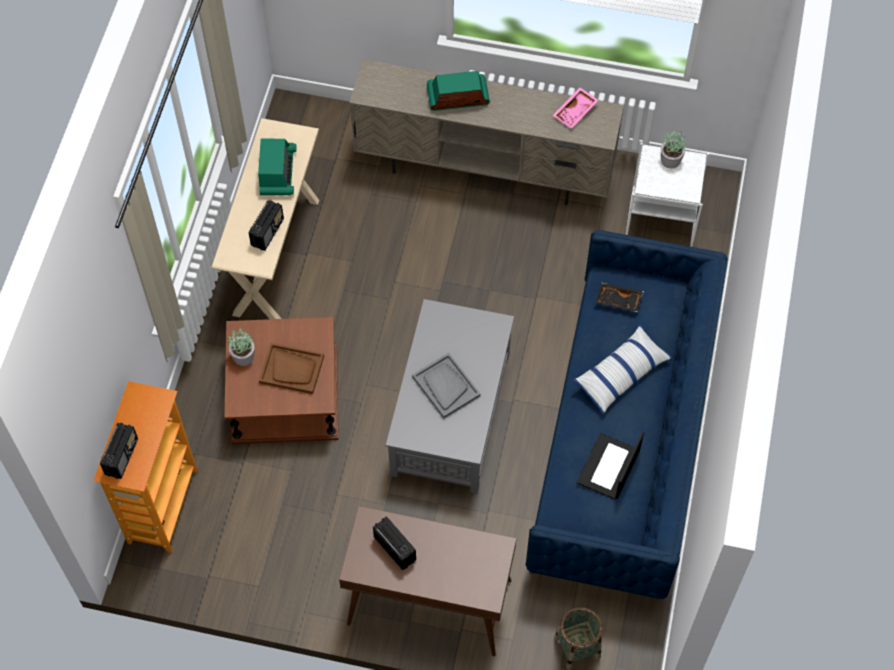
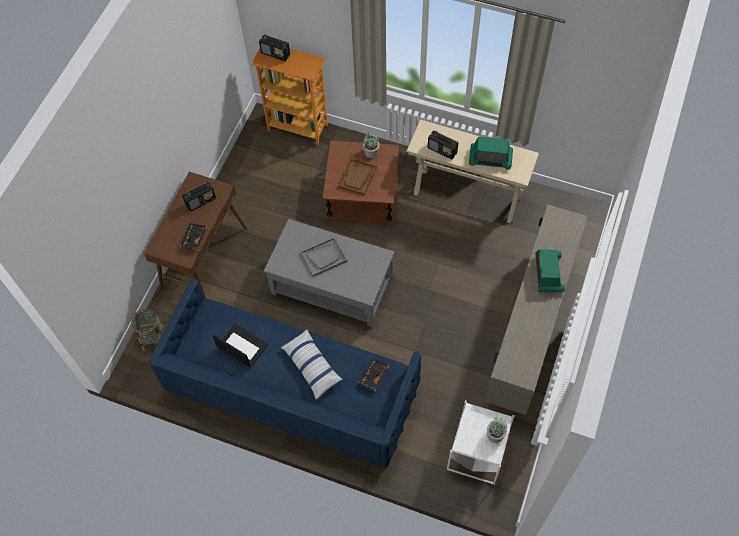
camera: 100 degrees right, 0 degrees up
(463, 544) = (193, 238): none -> black tray
(575, 112) = (529, 354): pink tray -> none

